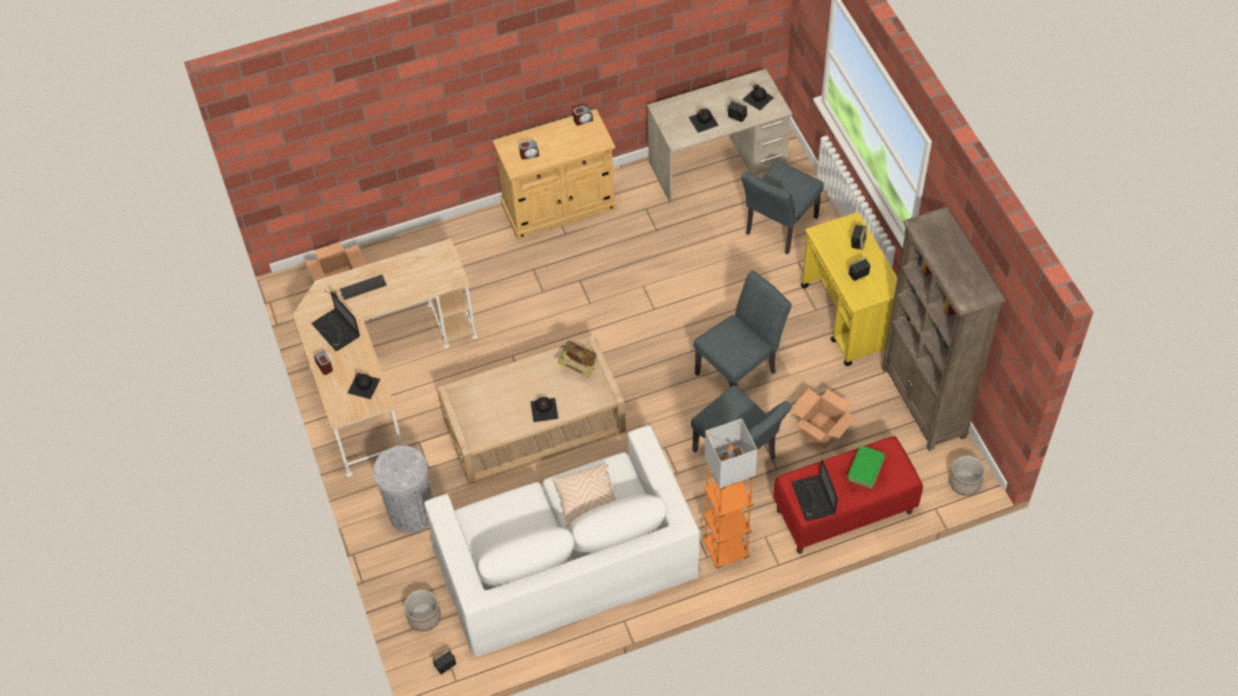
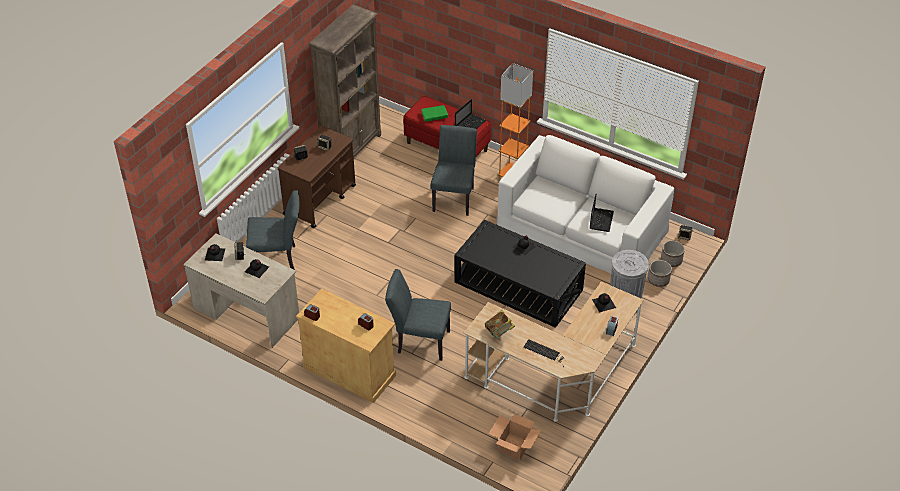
camera: 130 degrees left, 10 degrees down
(337, 330) = (583, 341): laptop -> laptop (601, 219)
(534, 425) = (518, 285): beige coffee table -> black coffee table
(578, 367) = (482, 249): book -> book (499, 332)
(587, 501) = (559, 198): beige pillow -> none
(740, 370) = (397, 224): grey chair -> grey chair (419, 341)
(821, 431) = (406, 175): cardboard box -> none
(848, 318) = (320, 200): yellow cart -> brown cart
(964, 483) = (388, 116): planter -> planter (658, 280)

